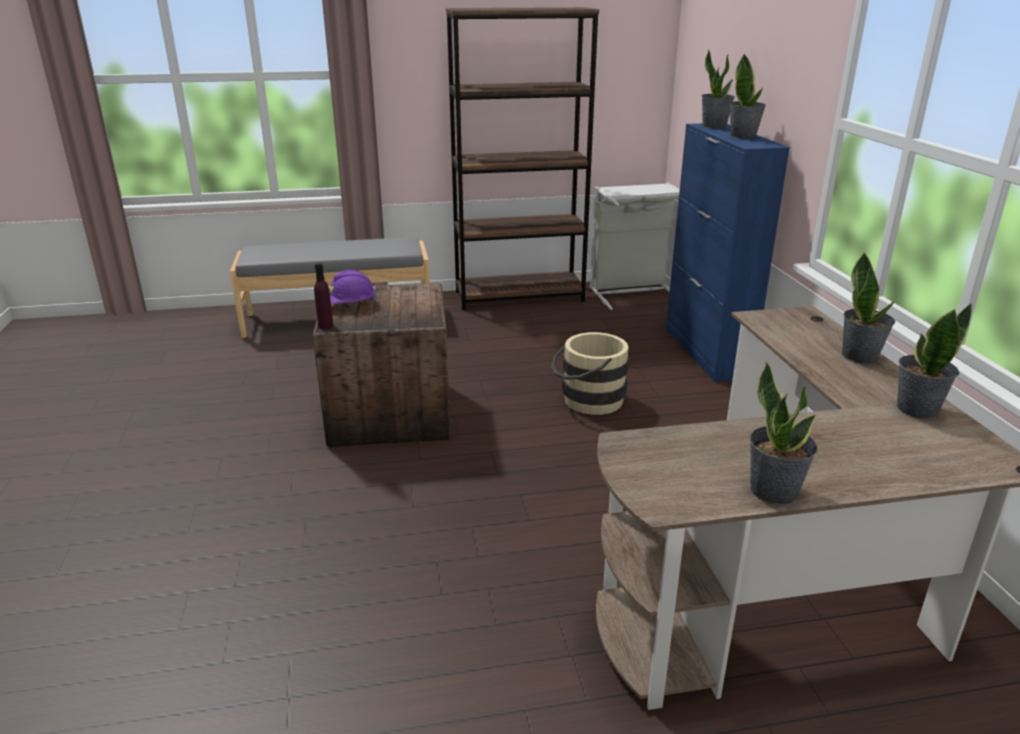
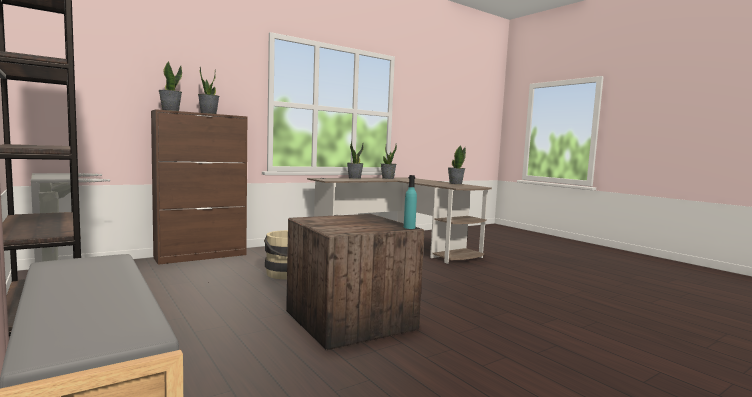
camera: 115 degrees left, 20 degrees down
(325, 326) = (409, 227): purple bottle -> turquoise bottle
(350, 305) = (363, 227): purple hard hat -> none
(706, 352) = (201, 256): blue cabinet -> brown cabinet

